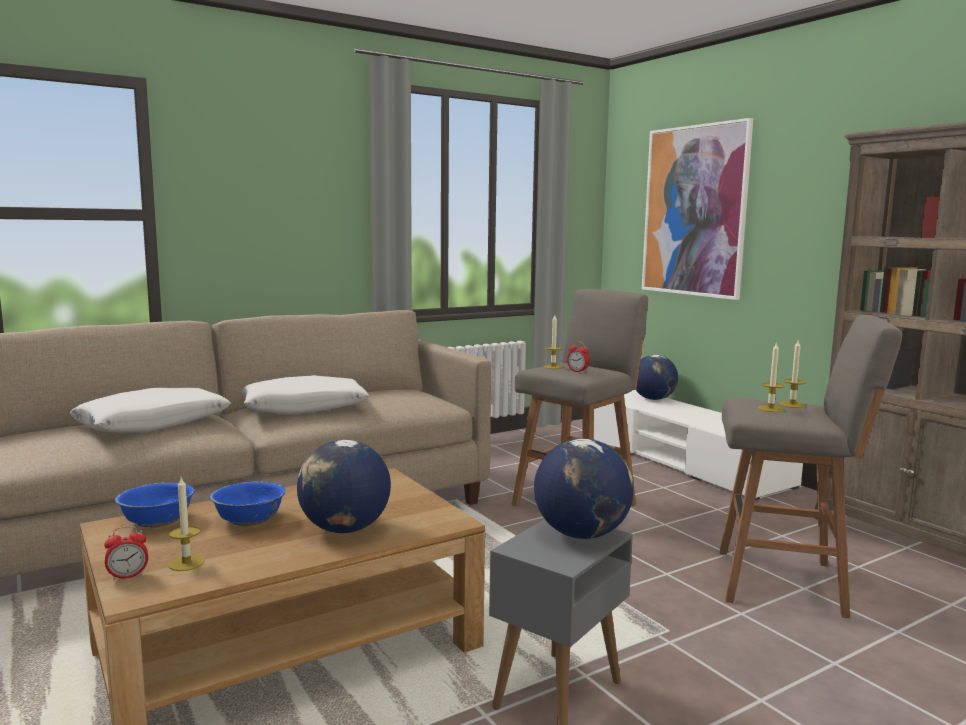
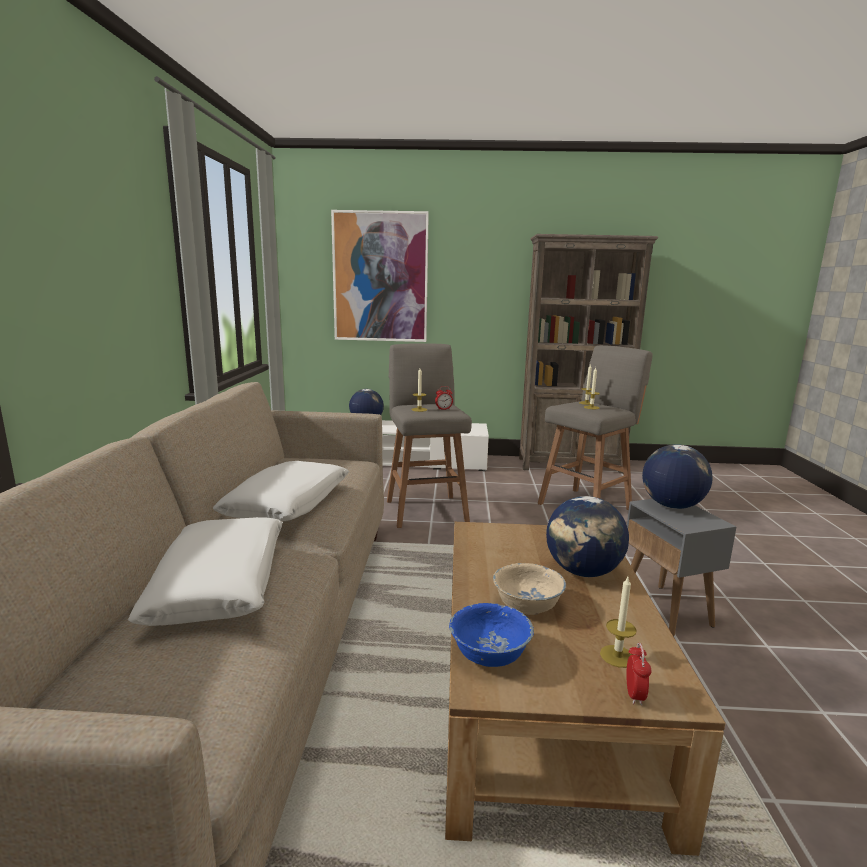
camera: 55 degrees left, 5 degrees up
(249, 520) = (528, 605): blue bowl -> beige bowl

